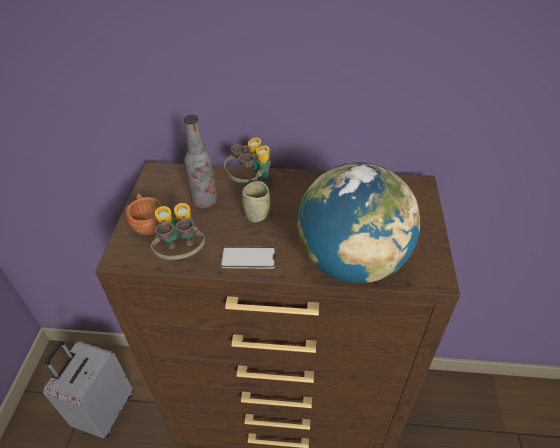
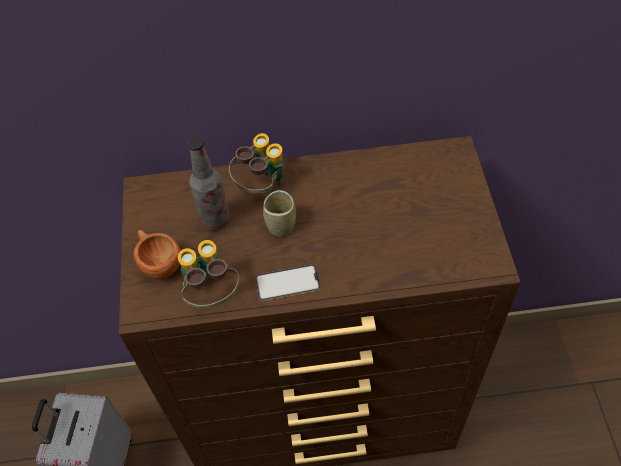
camera: 10 degrees left, 10 degrees up
(352, 261) = (401, 265): globe -> none

